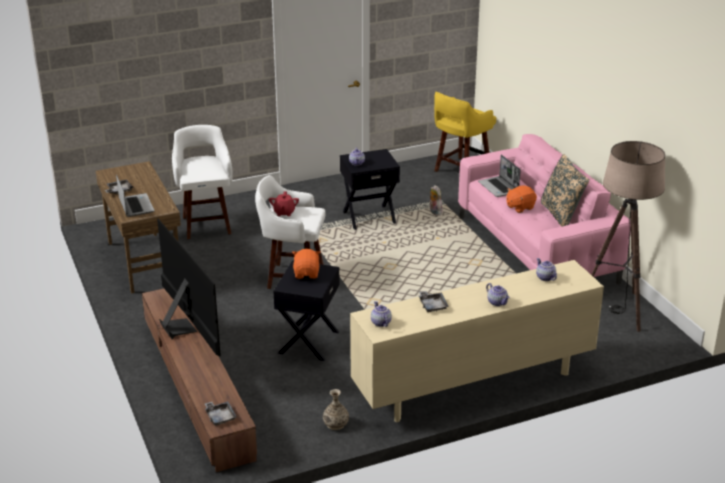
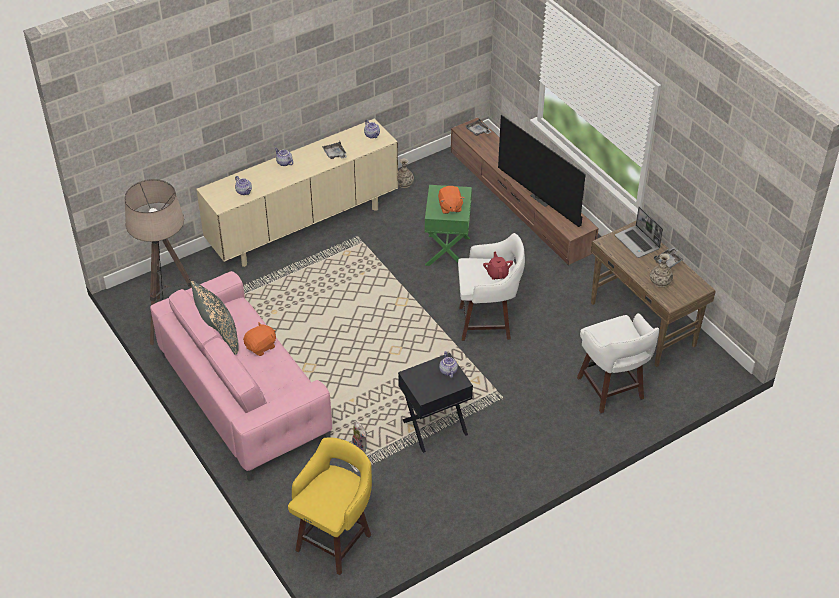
camera: 170 degrees right, 15 degrees up
(139, 179) = (660, 282): none -> vase
(307, 342) = (448, 251): black side table -> green side table
(499, 188) = (283, 376): laptop -> none

